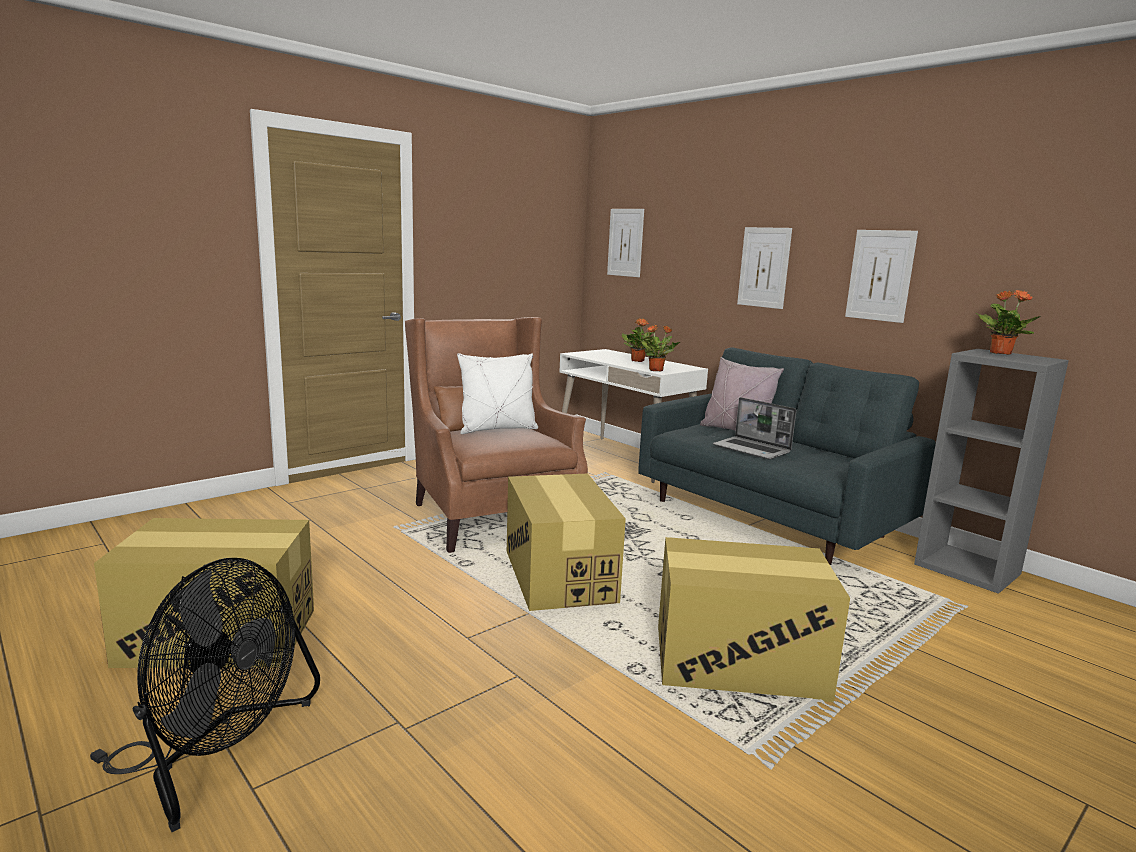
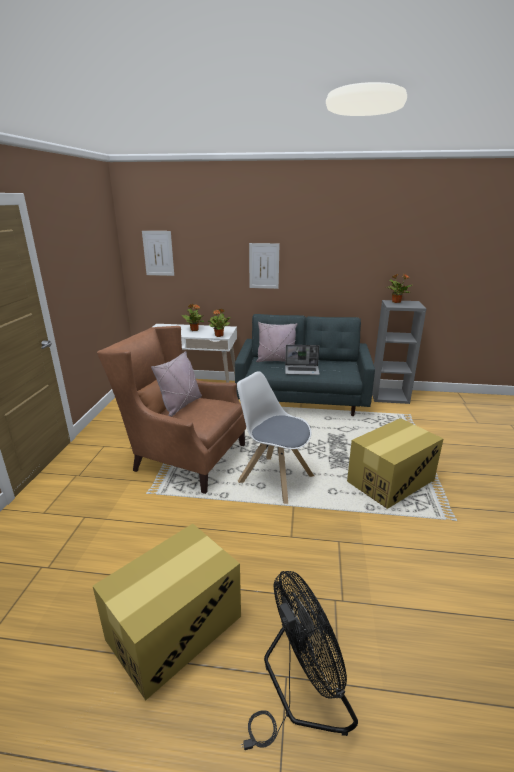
camera: 40 degrees left, 10 degrees up
(497, 429) = (181, 405): white pillow -> purple pillow
(559, 576) = (274, 478): cardboard box -> chair
(880, 275) = (331, 267): picture -> none

